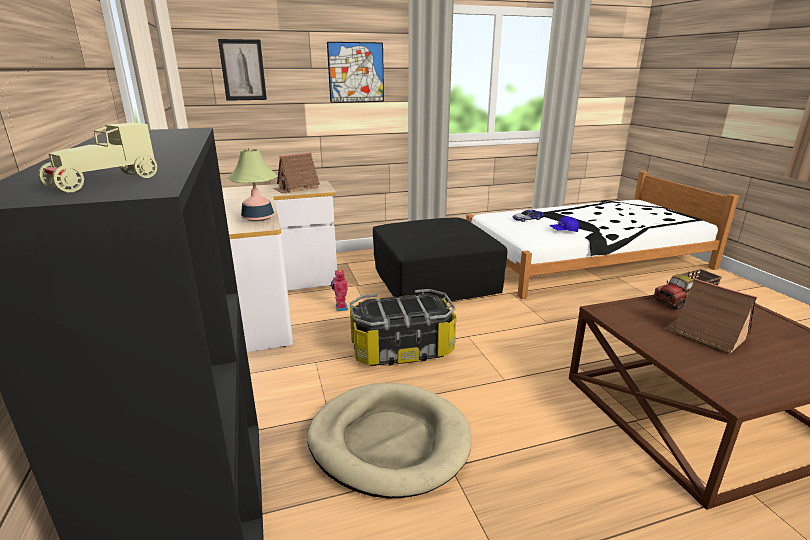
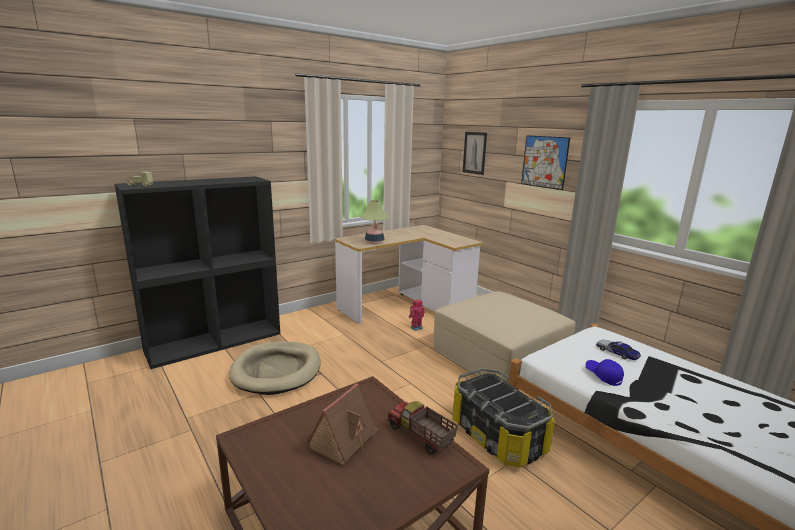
camera: 70 degrees right, 5 degrees down
(296, 188) = (449, 238): toy house -> none
(402, 350) = (373, 359): storage box -> storage box (497, 436)
(435, 280) = (500, 356): black ottoman -> beige ottoman

